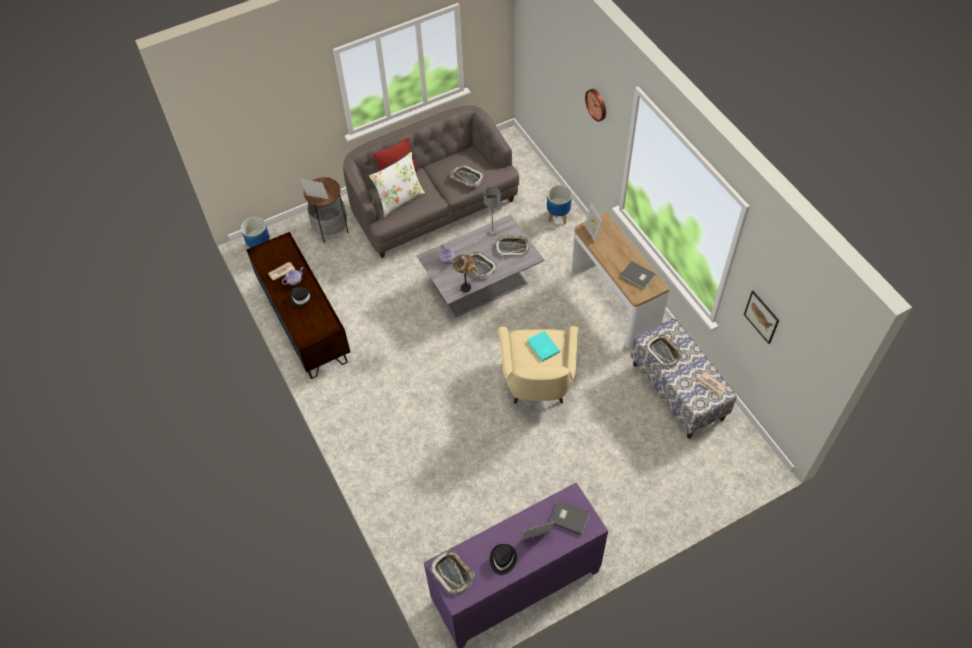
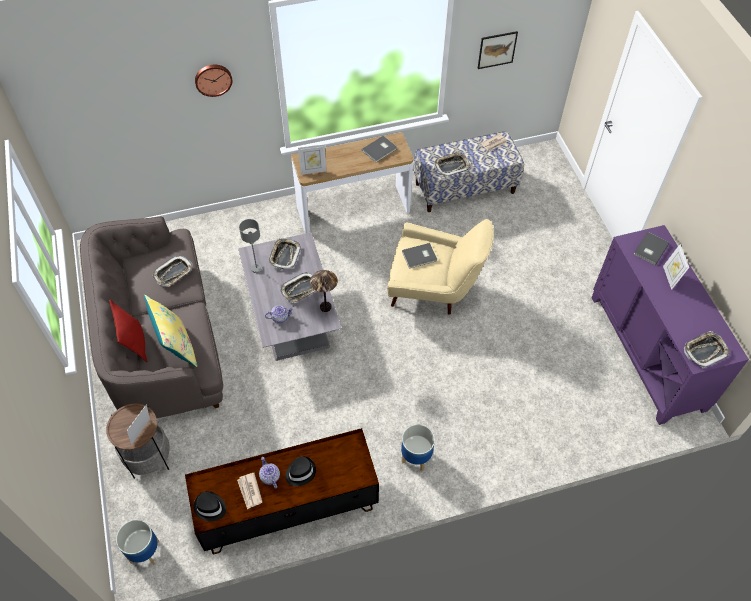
camera: 80 degrees left, 0 degrees up
(399, 200) = (176, 346): white pillow -> yellow pillow
(502, 560) = (691, 308): black hat -> black hat (210, 507)
(542, 347) = (420, 257): turquoise book -> grey book
(558, 216) = (227, 229): planter -> planter (415, 457)

